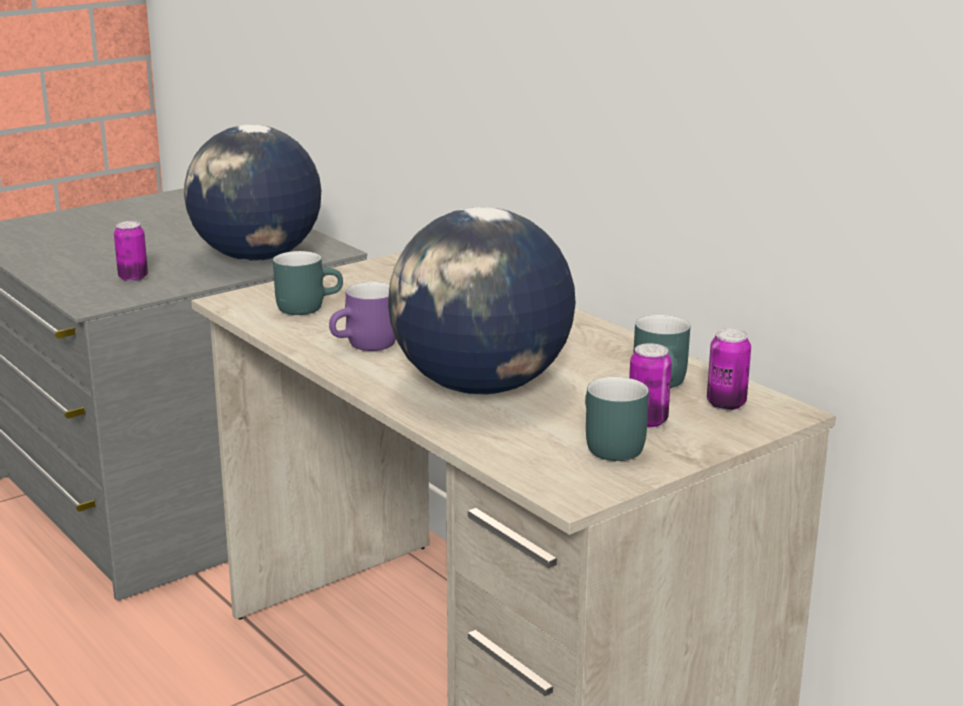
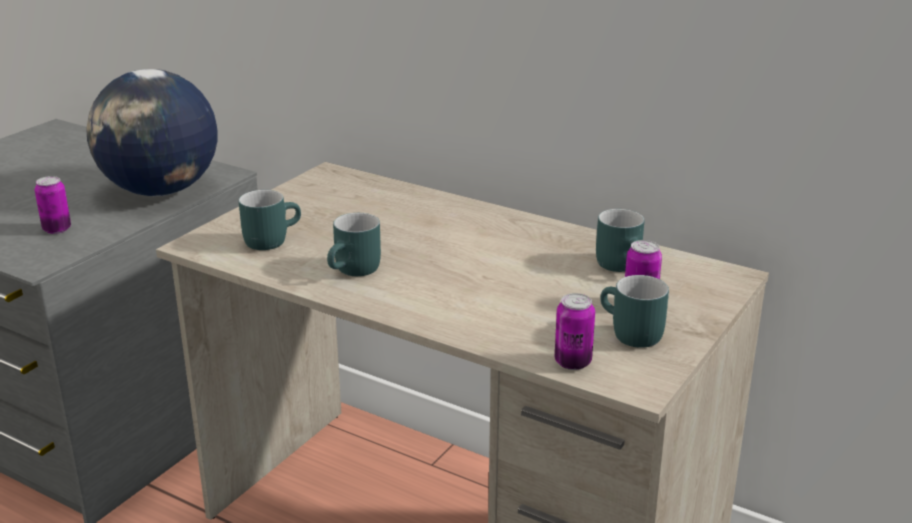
camera: 20 degrees left, 5 degrees up
(367, 346) = (356, 271): purple mug -> turquoise mug
(479, 387) = (483, 296): globe -> none
(726, 404) = (684, 277): can -> can (572, 362)

